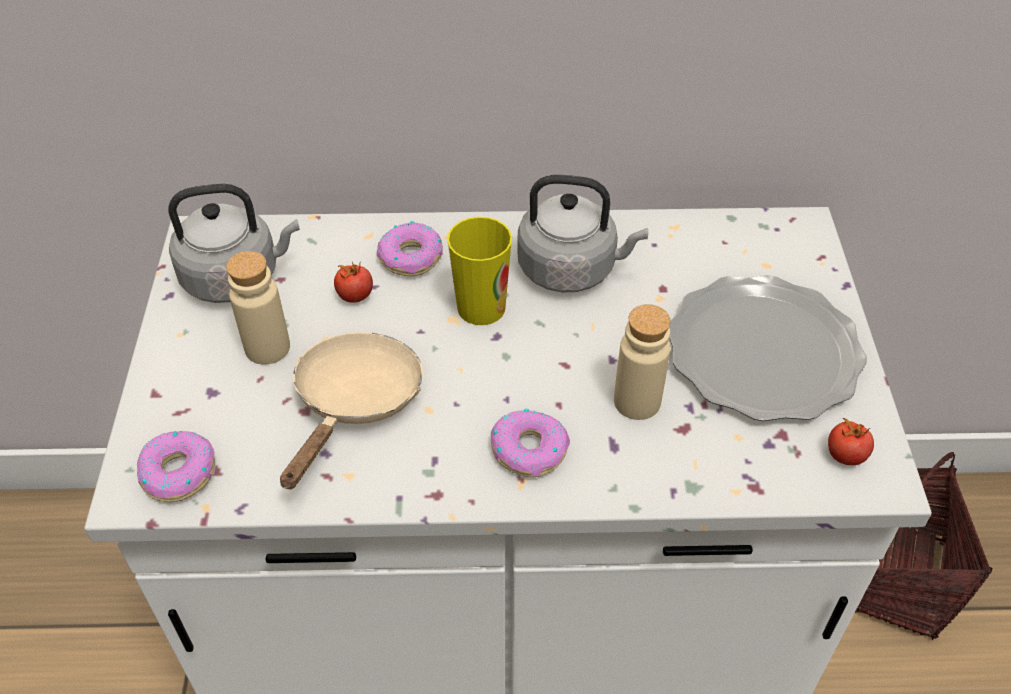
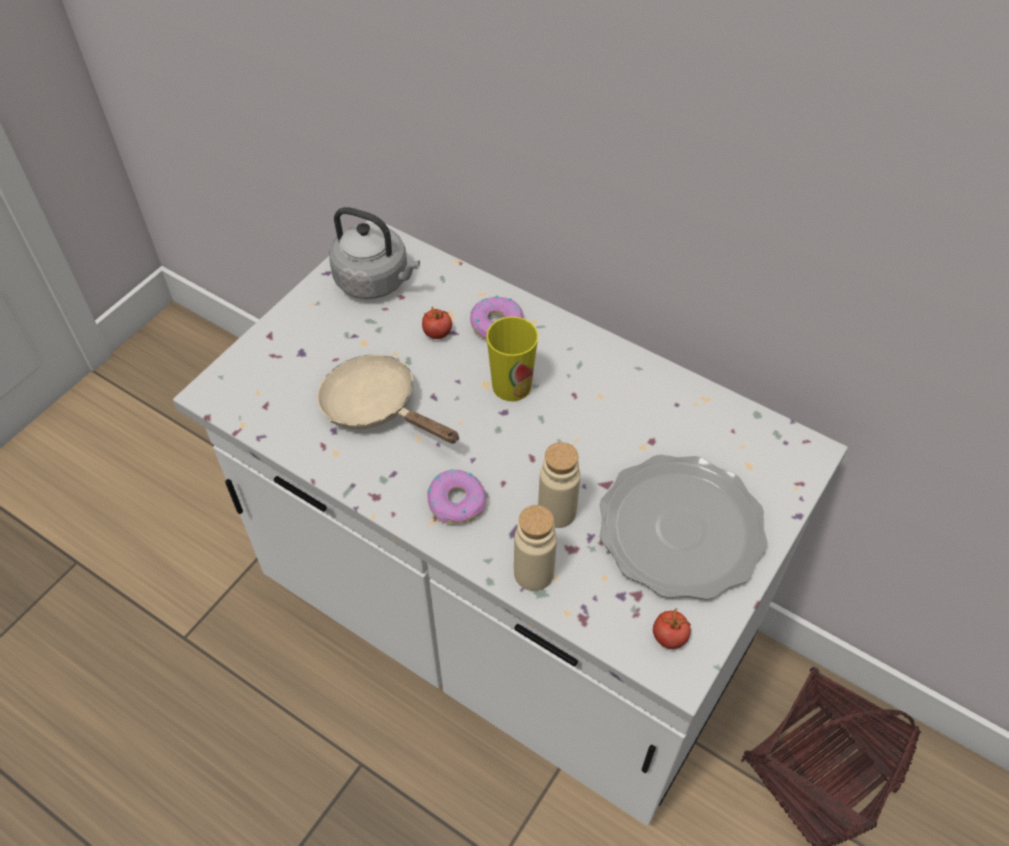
camera: 35 degrees right, 5 degrees up
(178, 473) = (244, 394): donut -> none
(267, 348) = (356, 340): beige bottle -> beige bottle (533, 573)
(354, 403) = (377, 407): beige frying pan -> beige frying pan turned 105 degrees counterclockwise
(572, 269) = (598, 391): grey kettle -> none

